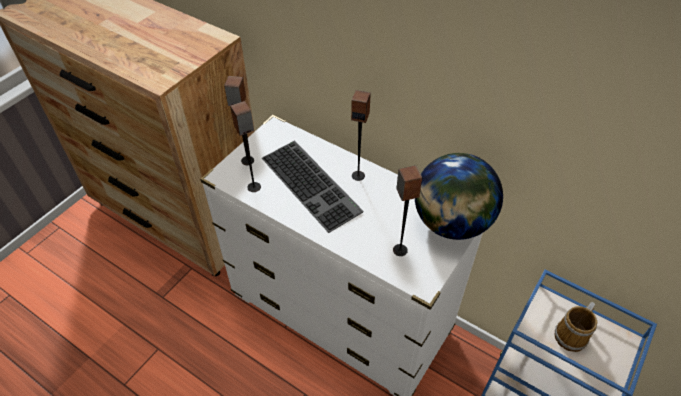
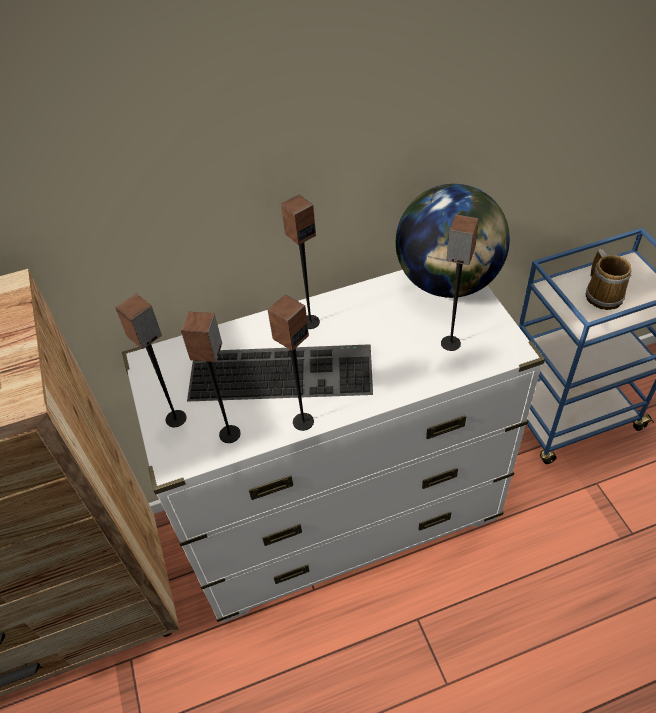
camera: 50 degrees left, 0 degrees up
(285, 212) = (303, 421): none -> speaker

